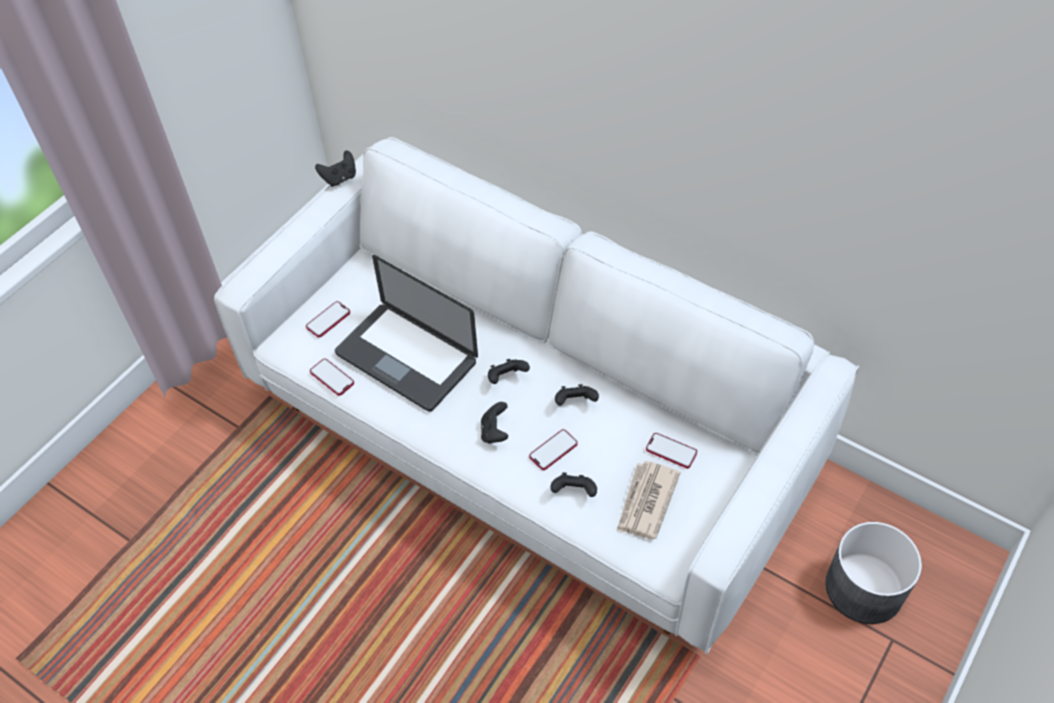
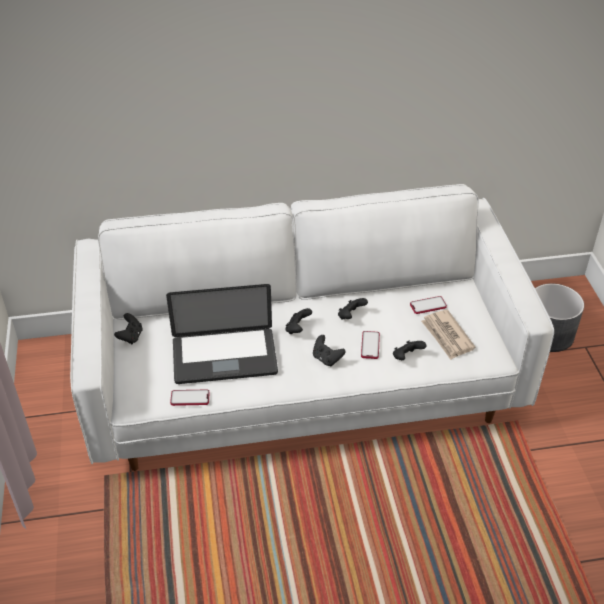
camera: 45 degrees left, 10 degrees down
(328, 320) = (145, 370): phone -> none
(339, 178) = (77, 273): black game controller -> black game controller (130, 337)

